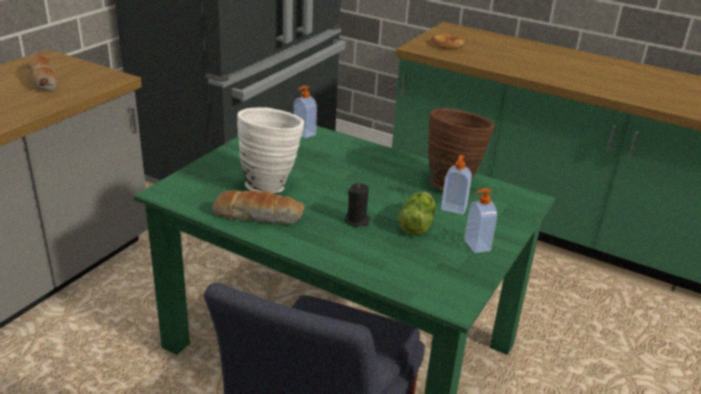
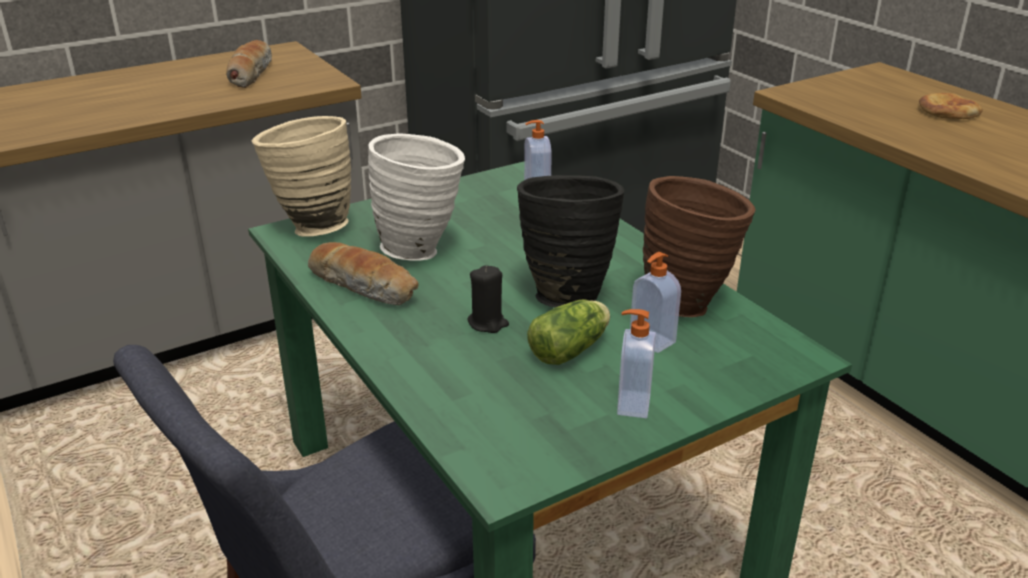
camera: 30 degrees right, 0 degrees up
(179, 185) = (311, 226): none -> beige vase
(382, 192) = (565, 293): none -> black vase
(446, 44) = (846, 95): bread -> bread (947, 111)

